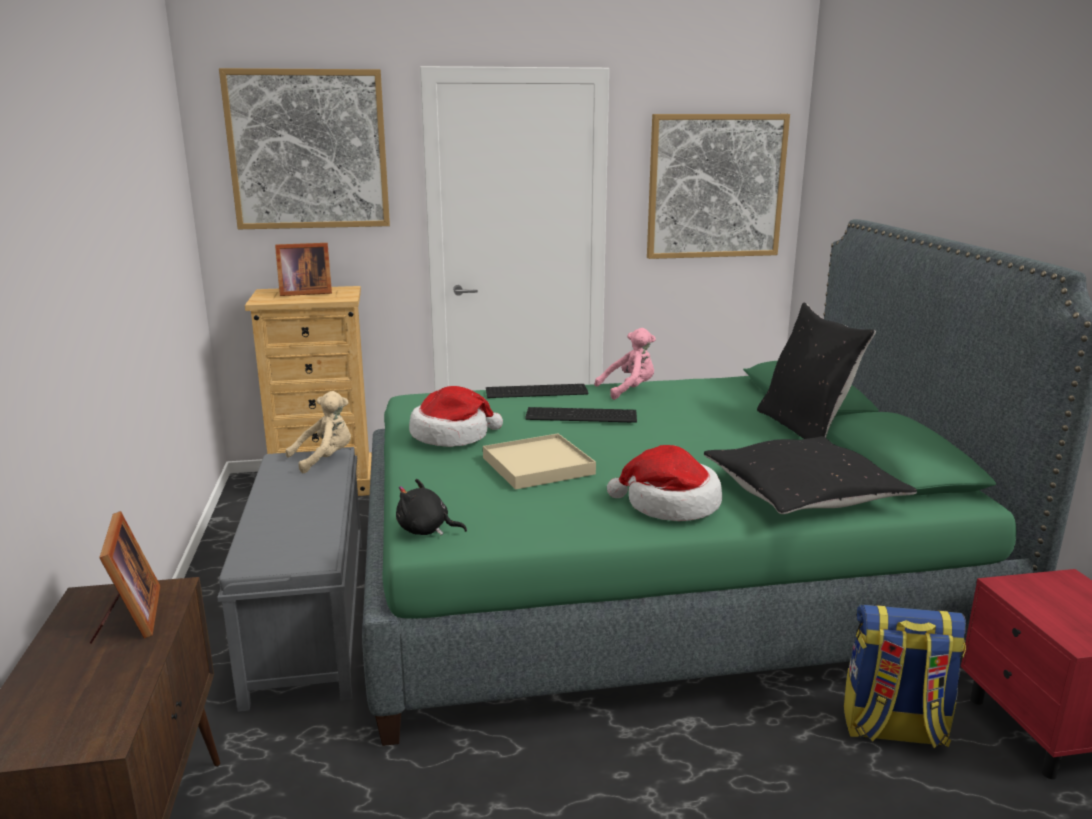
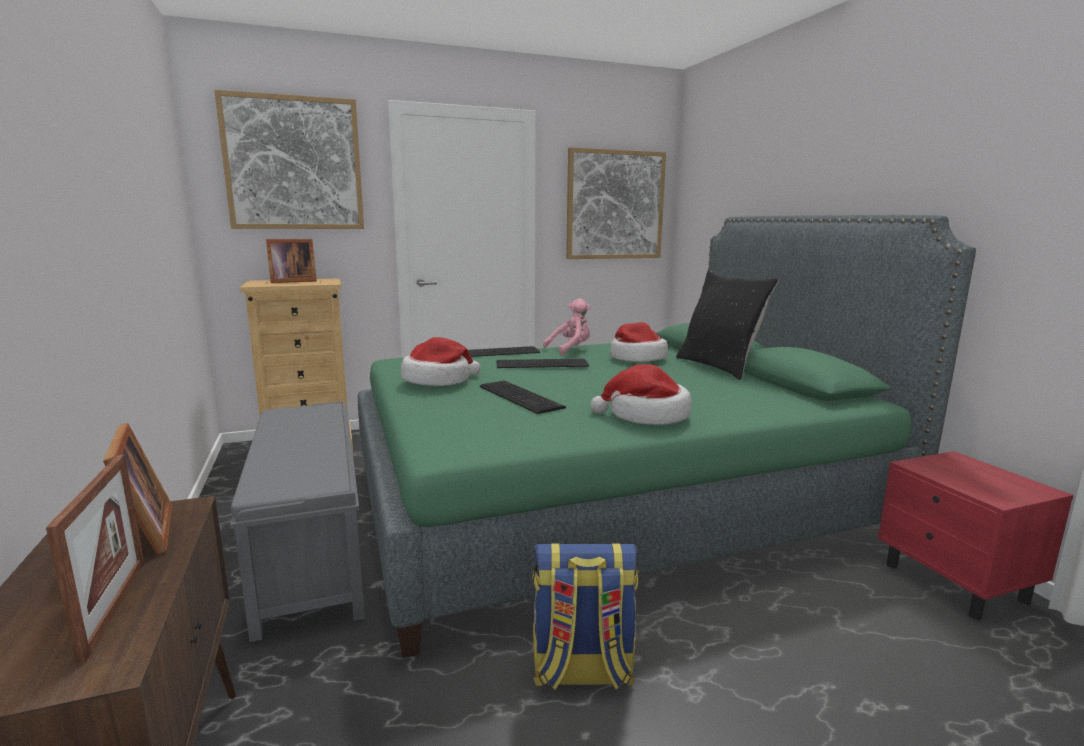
camera: 10 degrees left, 5 degrees down
(109, 687) = (114, 607): none -> picture frame
(325, 459) = (320, 410): beige plush toy -> none
(426, 530) = (439, 444): black plush toy -> none
(538, 465) = (521, 396): beige tray -> keyboard
(705, 409) = (636, 358): none -> hat
(802, 492) = (745, 403): black pillow -> none
(893, 729) = (841, 594): backpack -> backpack (581, 672)

